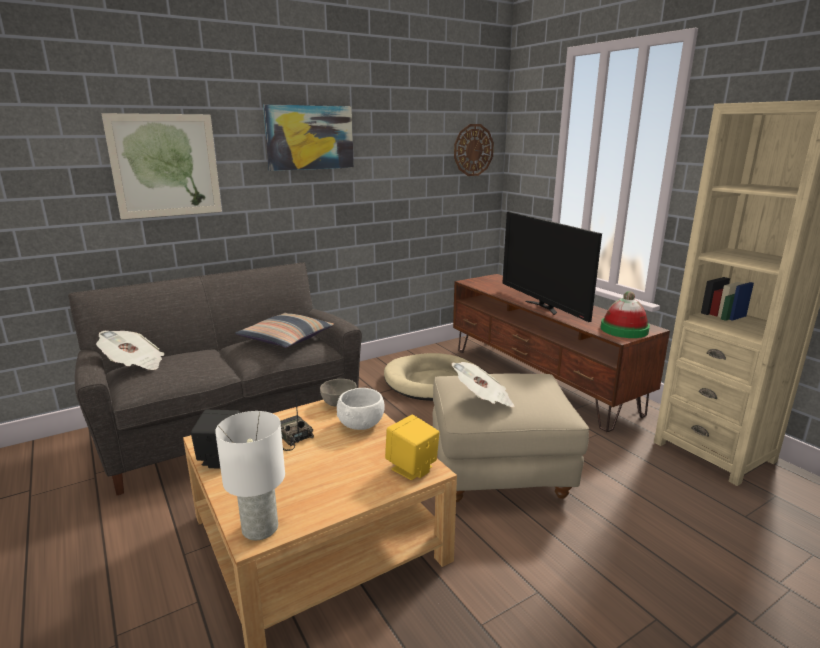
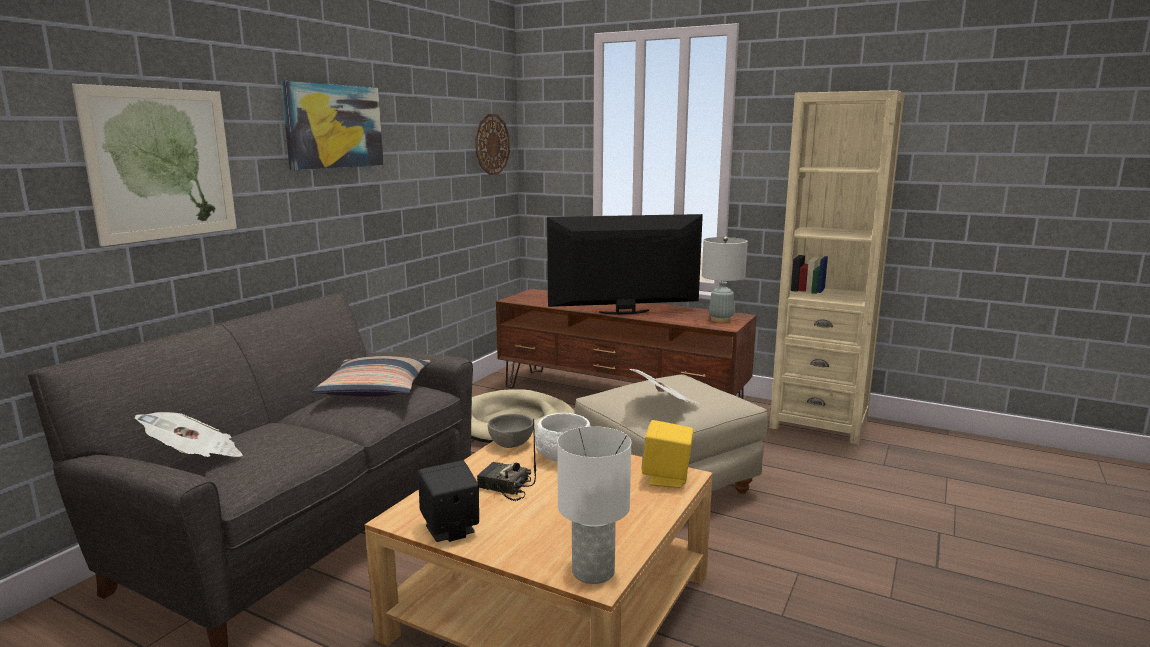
camera: 30 degrees left, 5 degrees down
(543, 307) = (624, 312): television -> television turned 135 degrees clockwise
(624, 330) = (721, 320): hat -> grey table lamp

